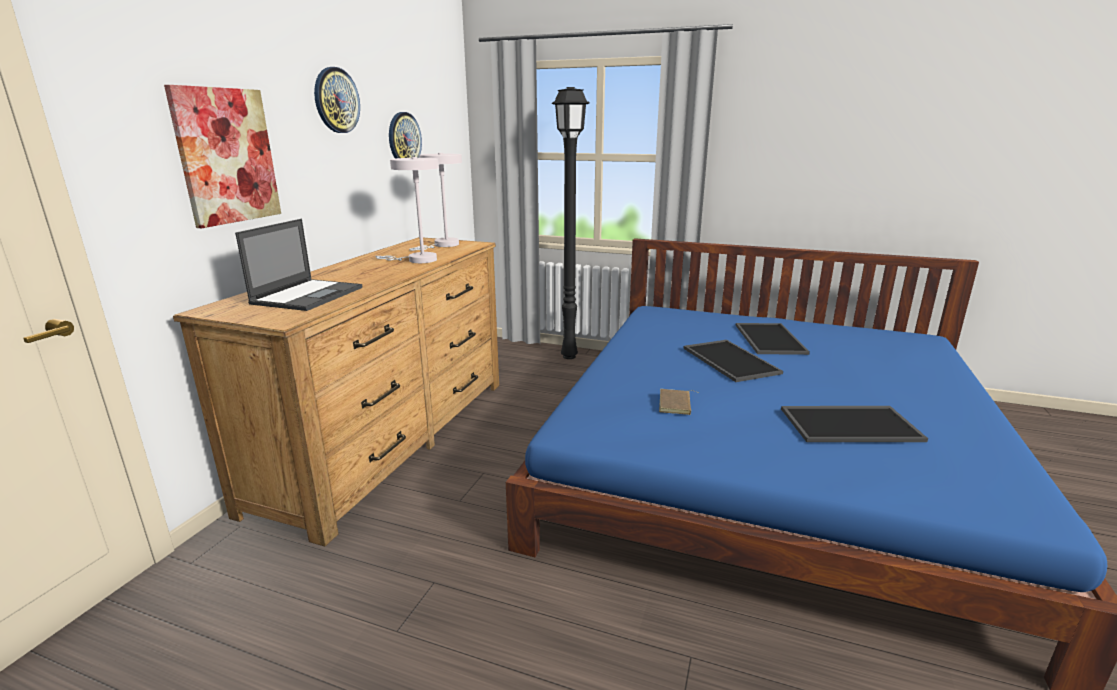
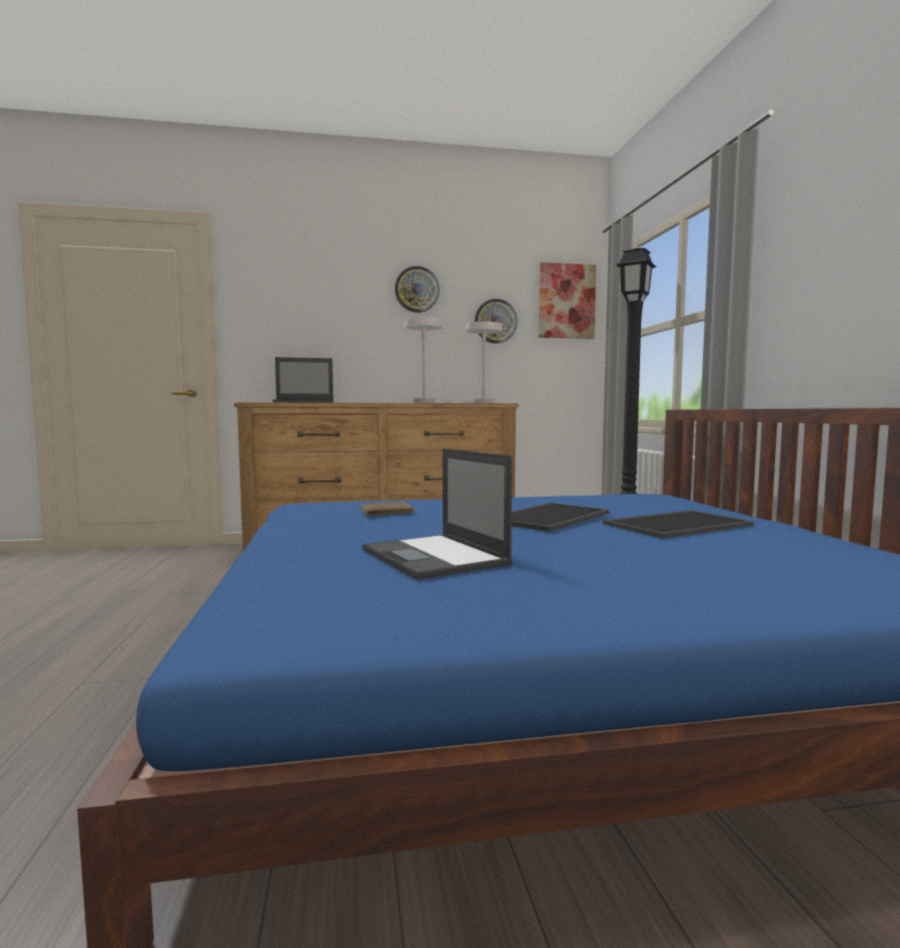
camera: 60 degrees right, 15 degrees down
(226, 156) = (311, 321): picture -> picture (566, 301)
(850, 424) = (435, 557): tray -> laptop

